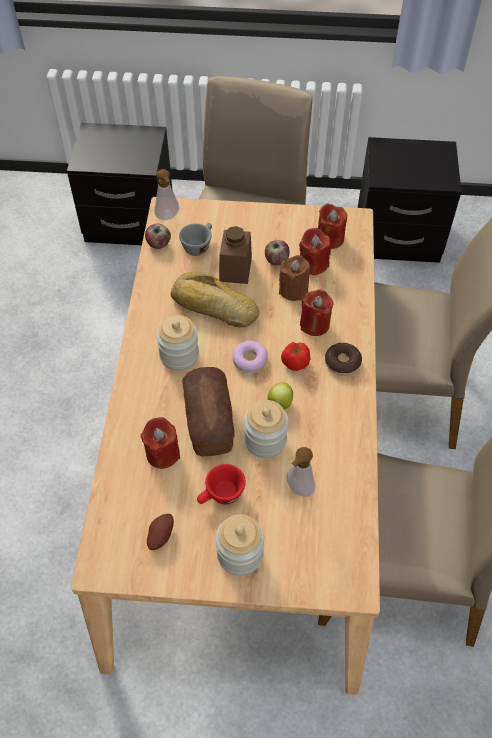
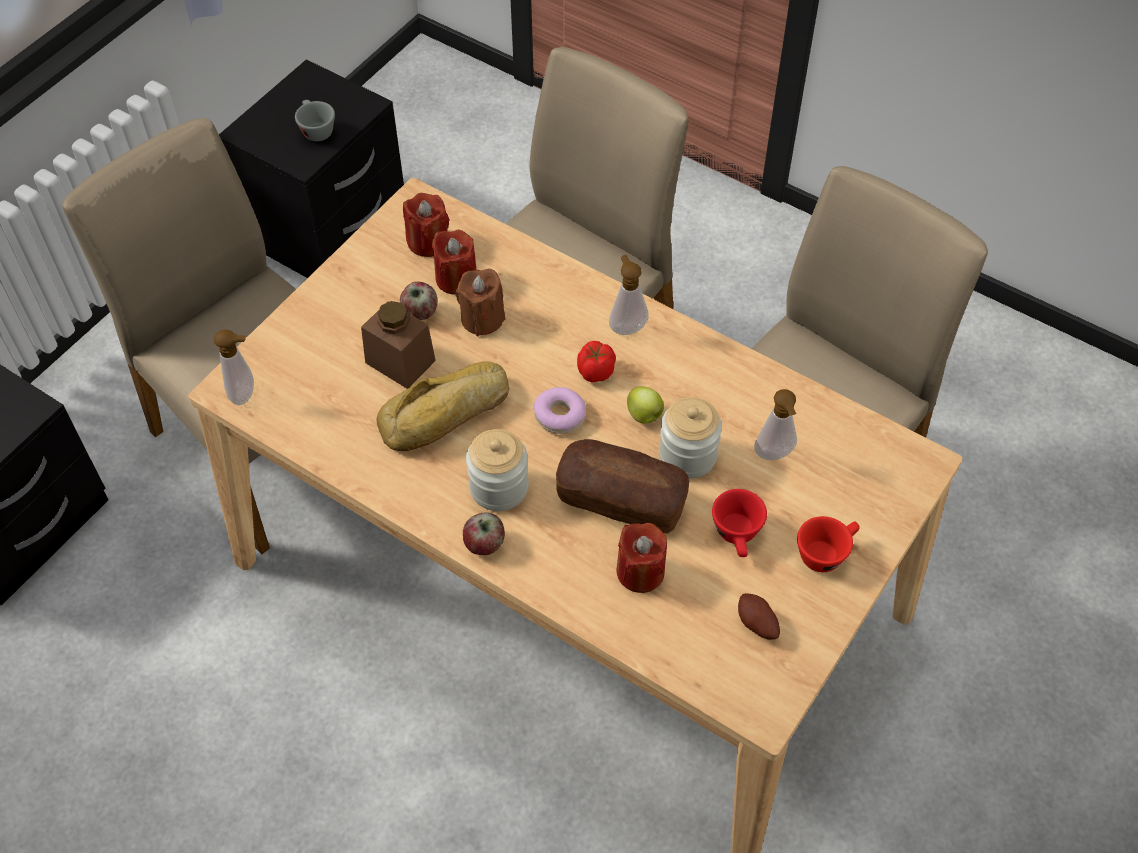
camera: 60 degrees left, 0 degrees up
(158, 244) = (286, 427): apple -> apple (485, 544)
(198, 245) = (327, 383): grey cup -> grey cup (315, 129)
(240, 554) = (826, 552): jar -> red cup
(314, 324) = (551, 324): red candle -> none
(342, 362) = (627, 326): donut -> soap dispenser

